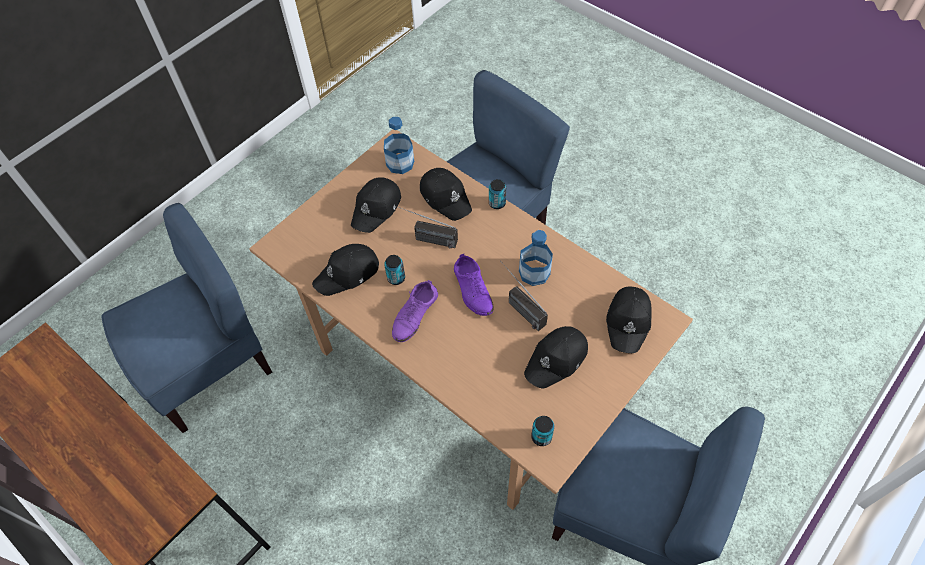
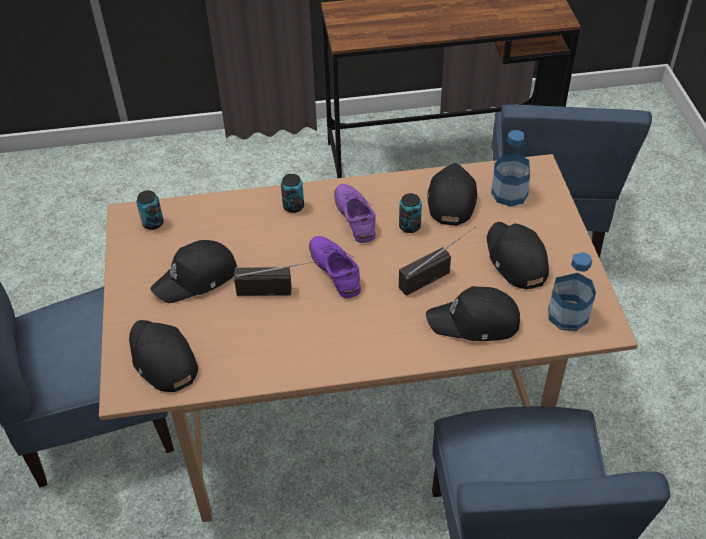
camera: 130 degrees right, 10 degrees down
(472, 290) = (335, 269): purple shoe -> purple shoe turned 45 degrees clockwise
(497, 203) = (420, 360): can -> can (293, 206)
(534, 272) = (300, 328): bottle -> bottle (509, 193)
(557, 360) = (197, 278): black cap -> black cap turned 120 degrees counterclockwise

